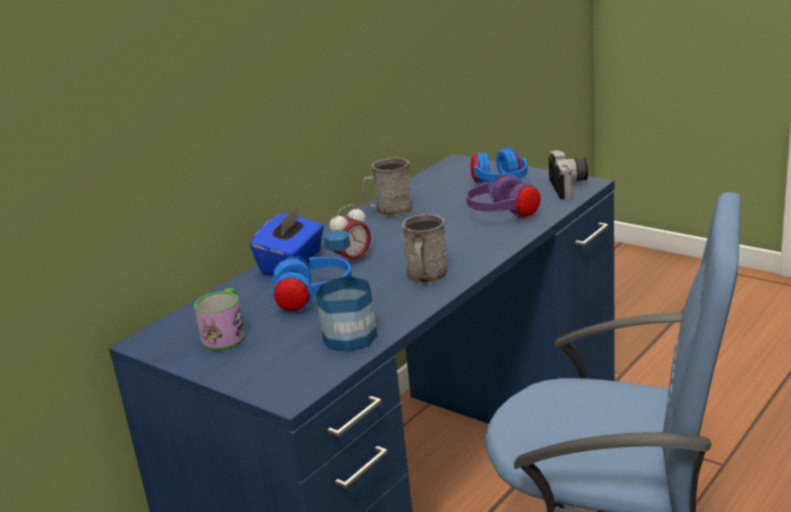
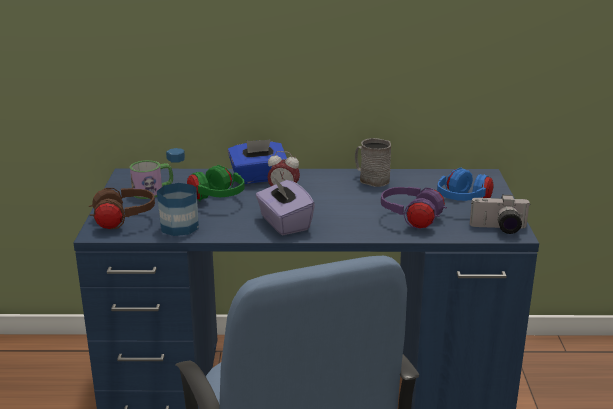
camera: 50 degrees right, 0 degrees up
(281, 371) = (123, 221): none -> brown headphones
(312, 300) = (217, 200): blue headphones -> green headphones
(426, 277) = (284, 223): grey mug -> purple tissue box
(570, 187) = (499, 229): camera -> camera turned 45 degrees clockwise

